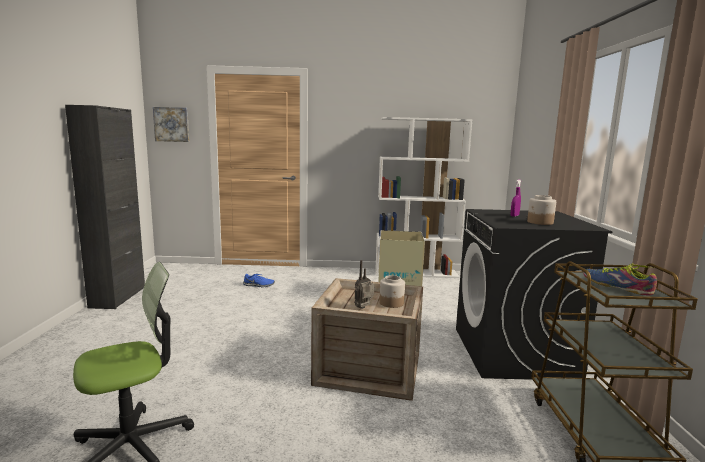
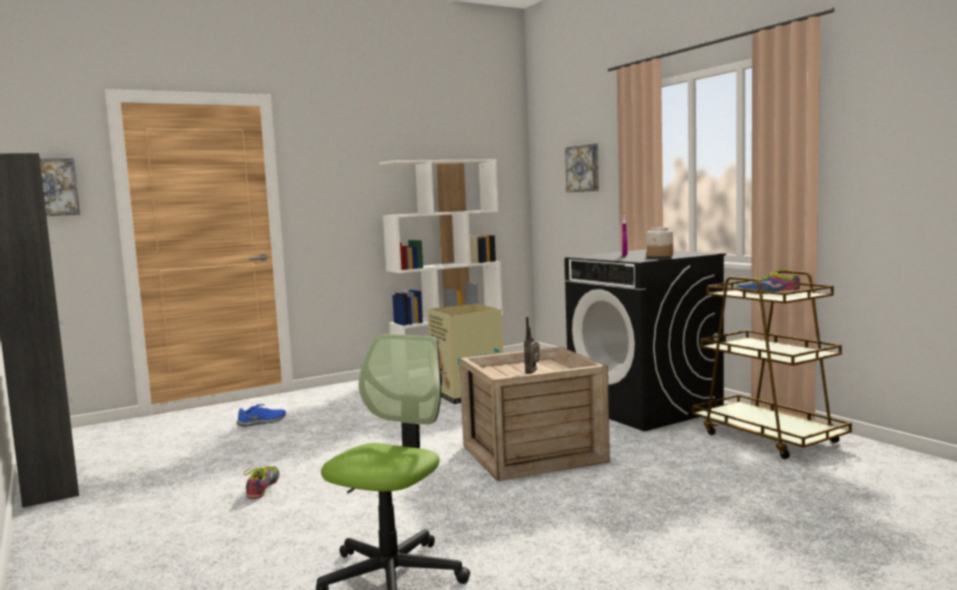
camera: 30 degrees left, 5 degrees down
(188, 335) = (263, 487): none -> shoe
(391, 303) = (550, 366): jar -> none
(541, 131) = (583, 168): none -> picture

